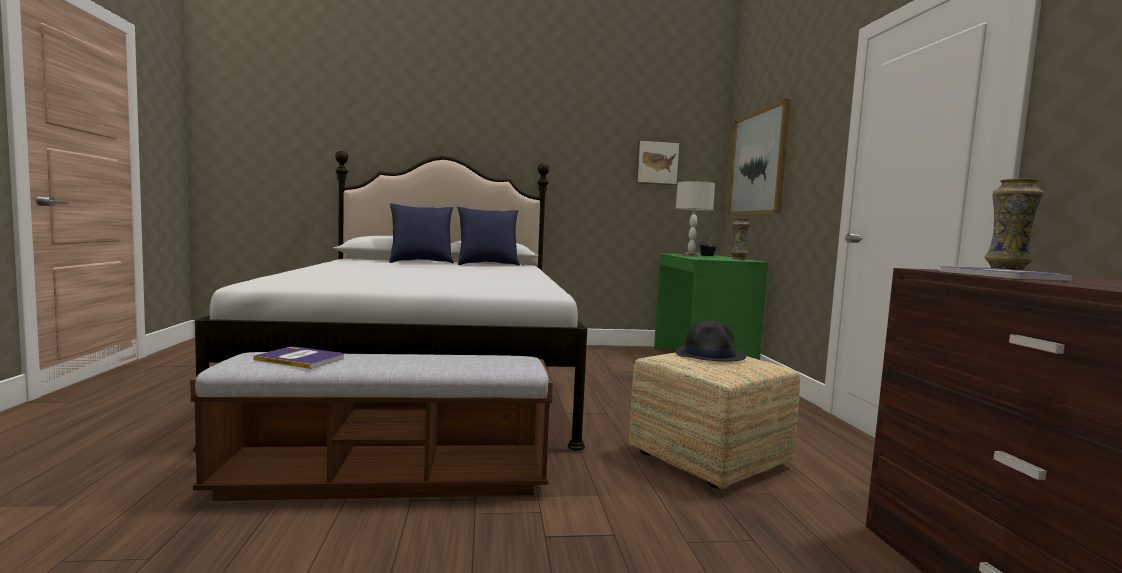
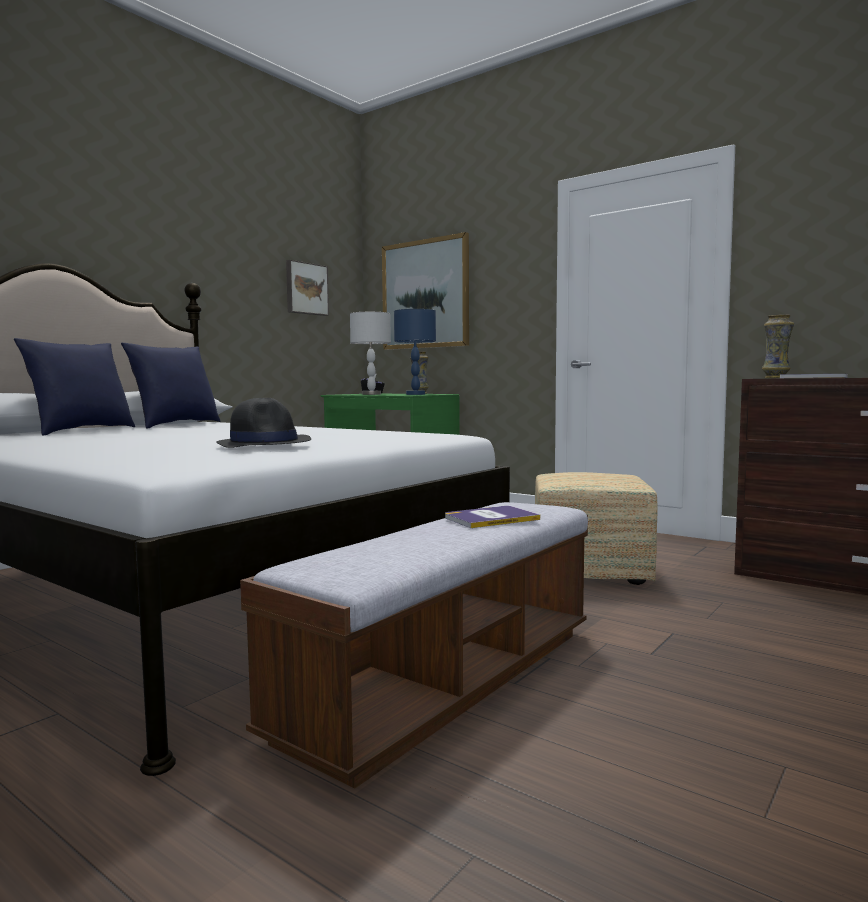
camera: 45 degrees left, 0 degrees up
(301, 359) = (385, 551): book -> book (490, 518)
(710, 355) = (580, 475): black hat -> black hat (265, 443)
(716, 258) = (415, 394): none -> blue table lamp

